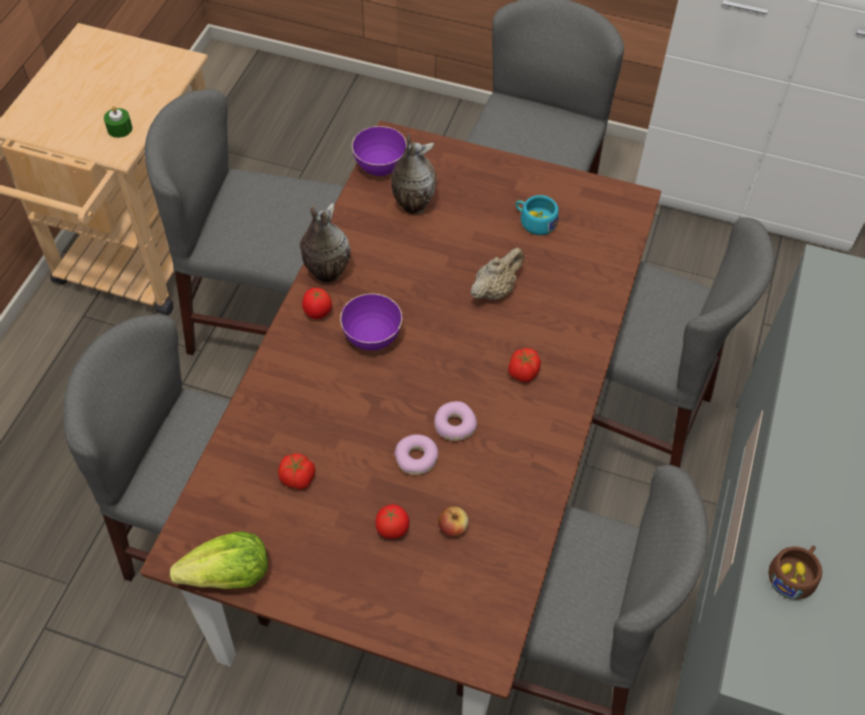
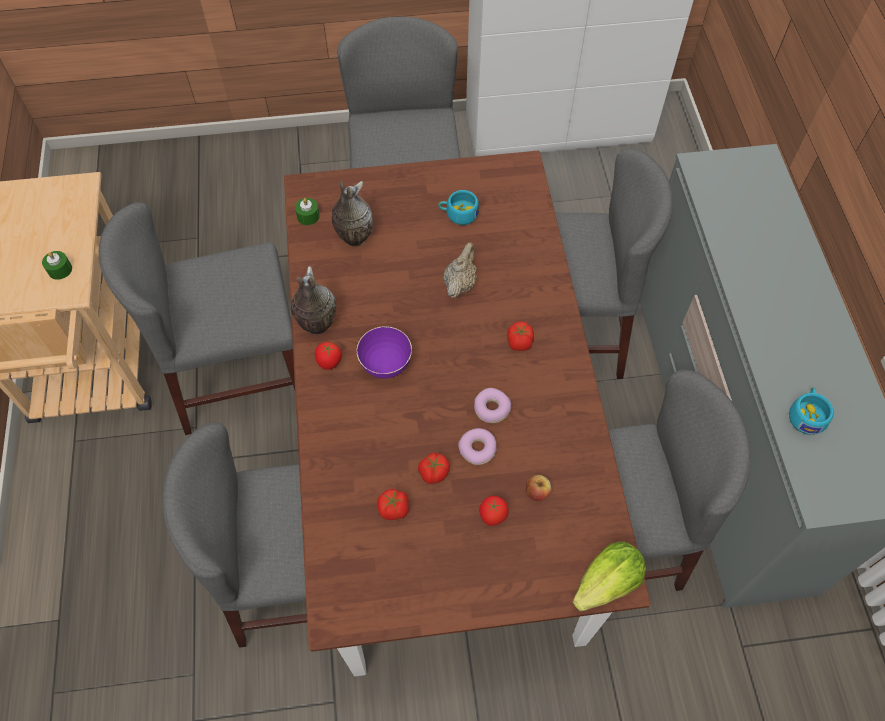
camera: 25 degrees left, 5 degrees up
(229, 576) = (385, 616): lettuce -> lettuce (607, 583)
(357, 461) = (433, 473): none -> tomato
(380, 167) = (308, 216): purple bowl -> green candle
(793, 575) = (806, 415): brown cup -> turquoise cup

